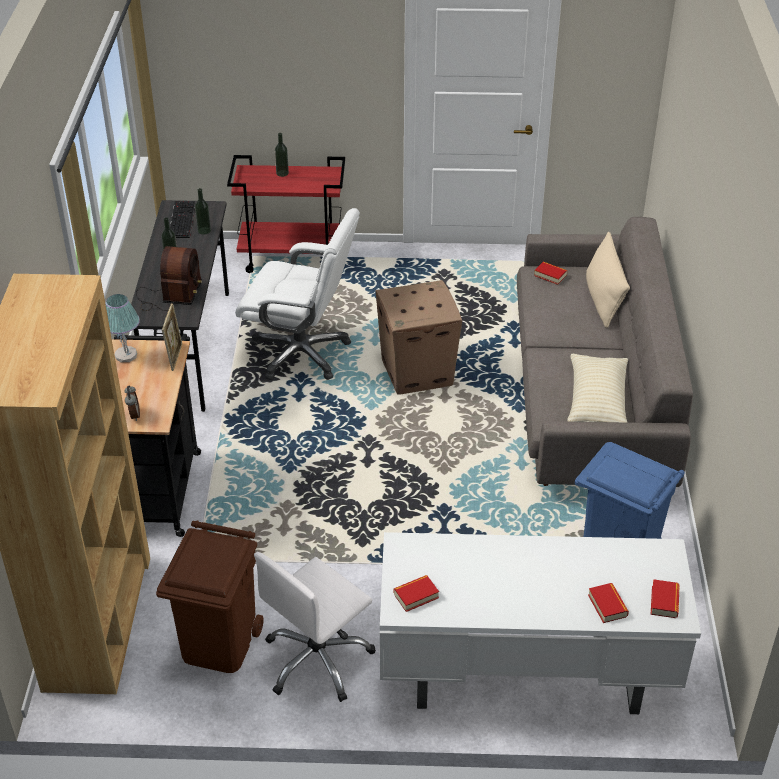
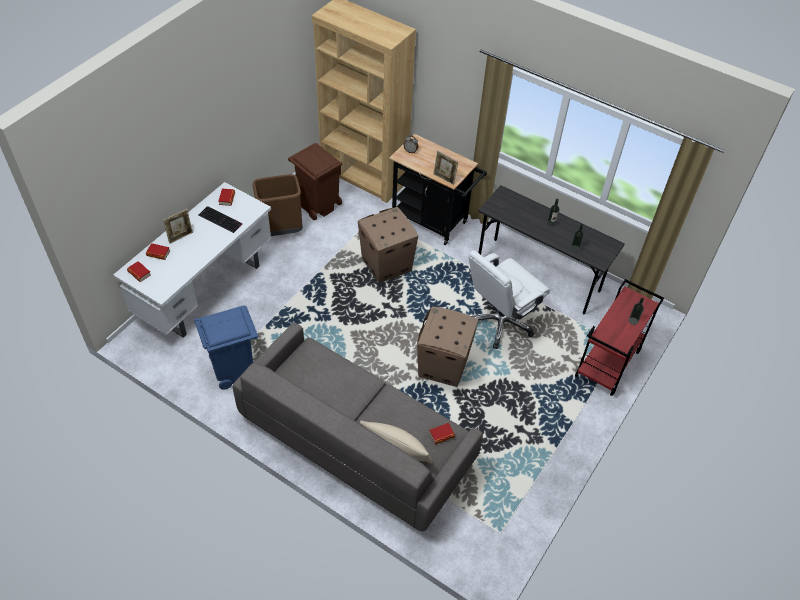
camera: 120 degrees right, 10 degrees up
(126, 355) = (459, 163): table lamp -> none
(170, 296) = (515, 210): radio -> none
(181, 219) = (595, 243): keyboard -> keyboard (221, 219)
(291, 496) = (385, 265): none -> cardboard box
(317, 660) = (281, 230): white office chair -> brown trash can
(550, 600) = (180, 237): none -> picture frame
(596, 401) = (307, 378): beige pillow -> none

